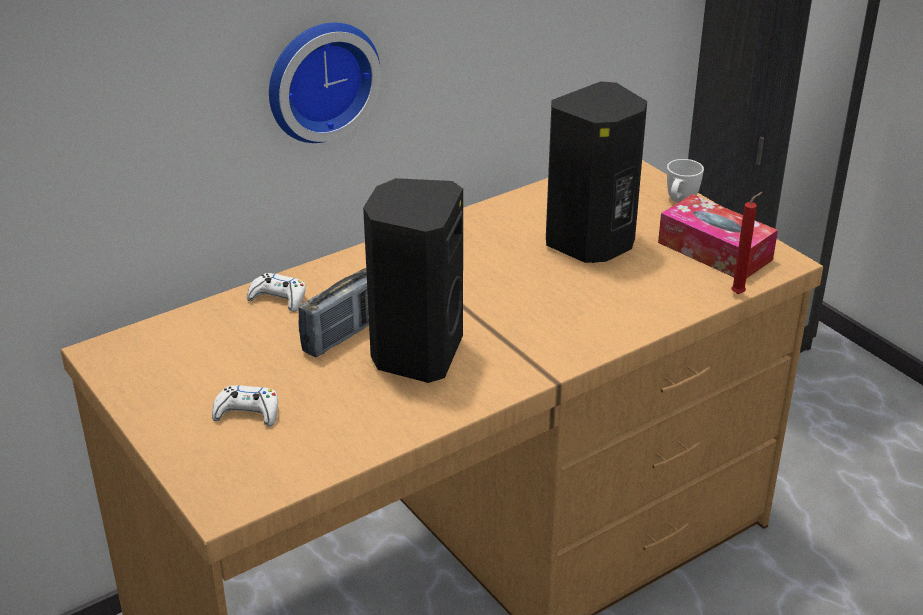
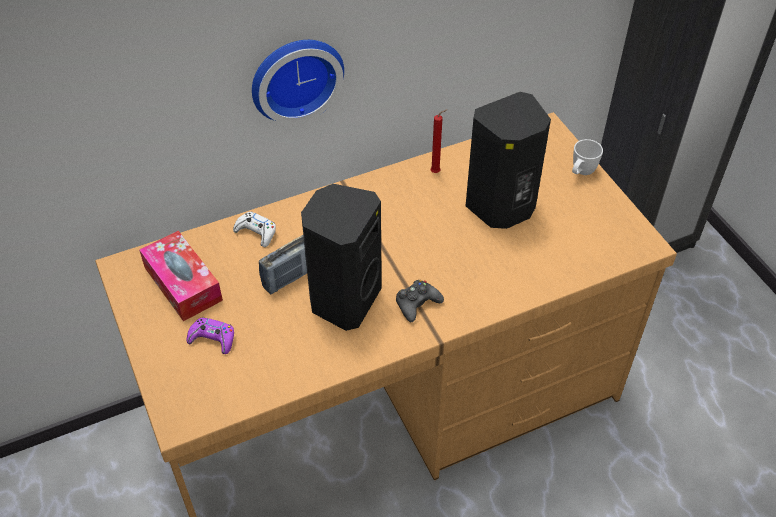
camera: 10 degrees right, 15 degrees up
(247, 413) = (212, 339): white game controller -> purple game controller
(514, 347) = (417, 303): none -> black game controller
(714, 251) = (595, 227): tissue box -> tissue box (183, 284)
(740, 293) = (602, 273): red candle -> red candle (437, 172)

